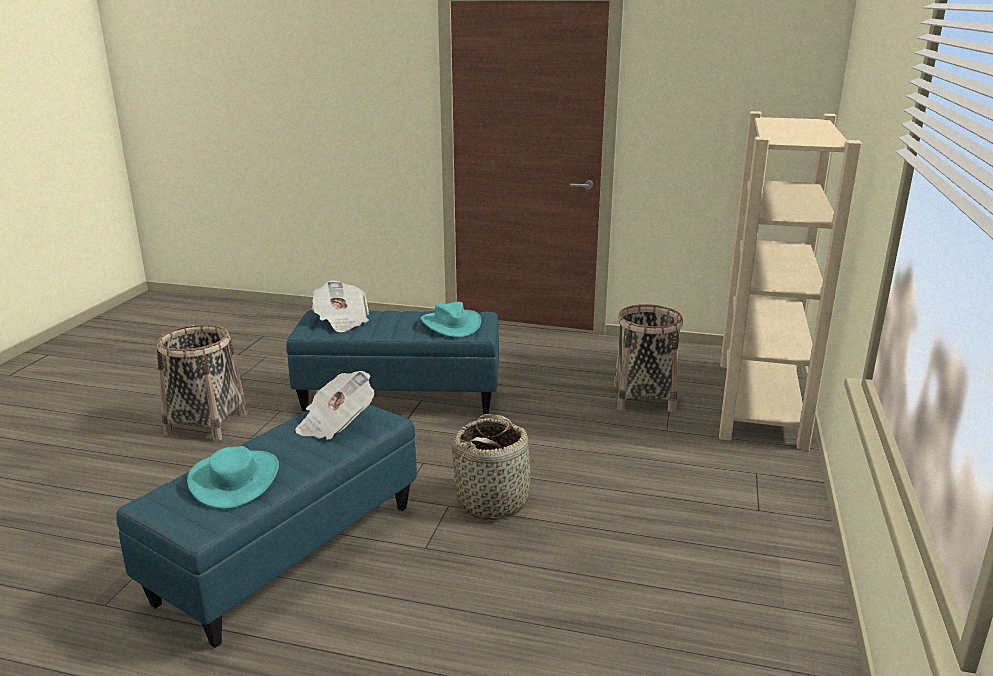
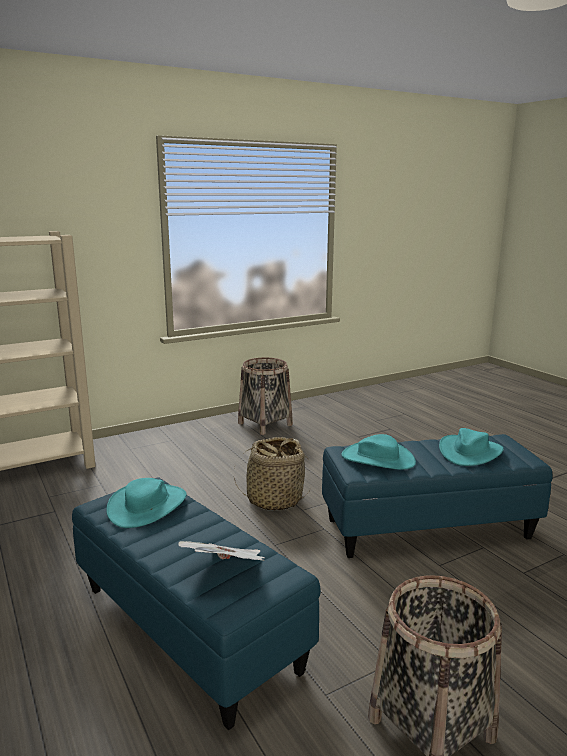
camera: 135 degrees left, 5 degrees down
(335, 424) = (378, 458): newspaper -> turquoise hat
(644, 398) = (48, 508): basket -> basket (265, 424)

